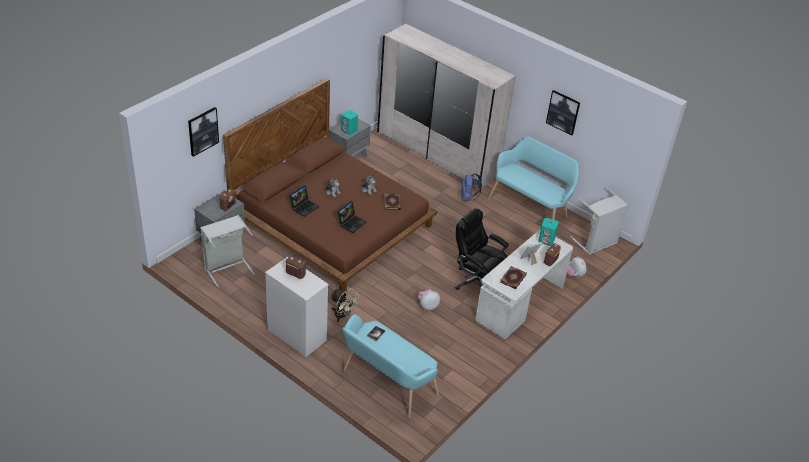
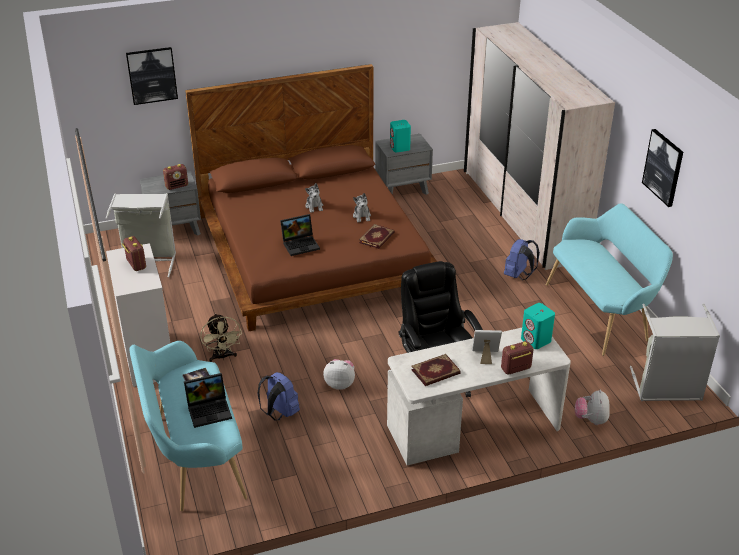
camera: 35 degrees right, 5 degrees down
(304, 206) = (264, 212): laptop -> laptop (210, 410)
(410, 337) = (279, 413): none -> blue backpack

